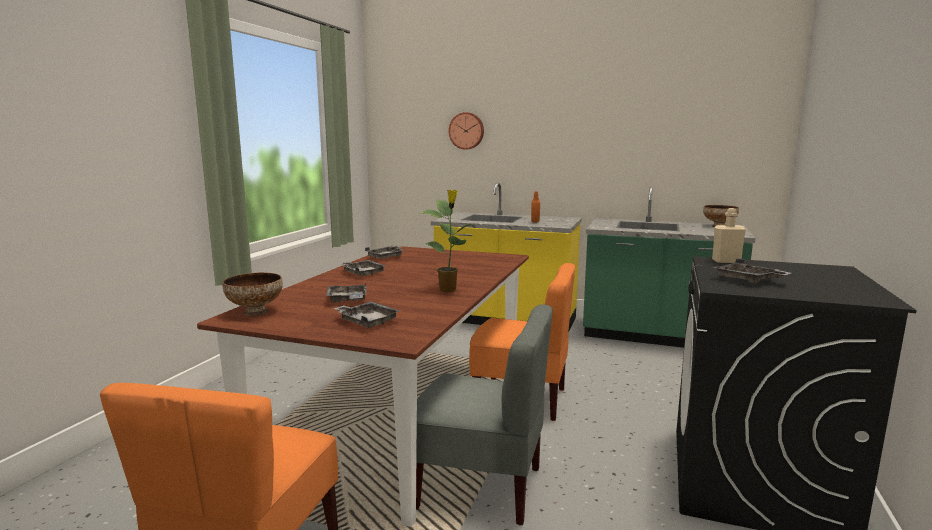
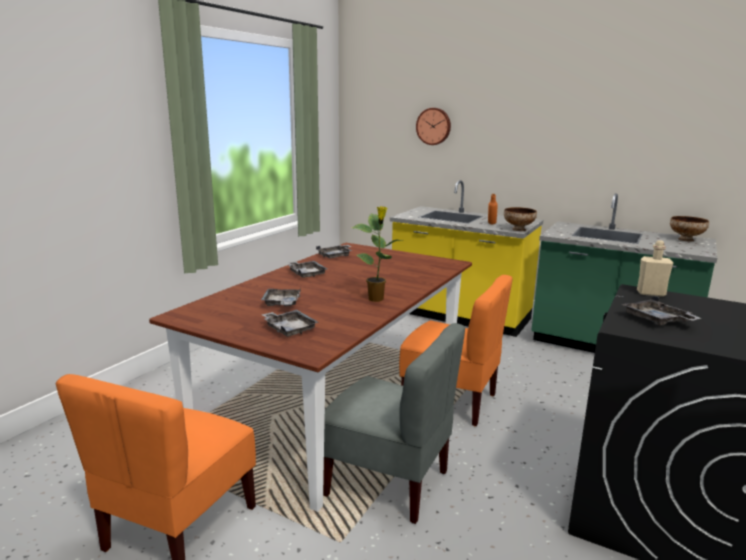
camera: 10 degrees right, 5 degrees up
(255, 311) = (200, 310): bowl -> bowl (518, 229)

